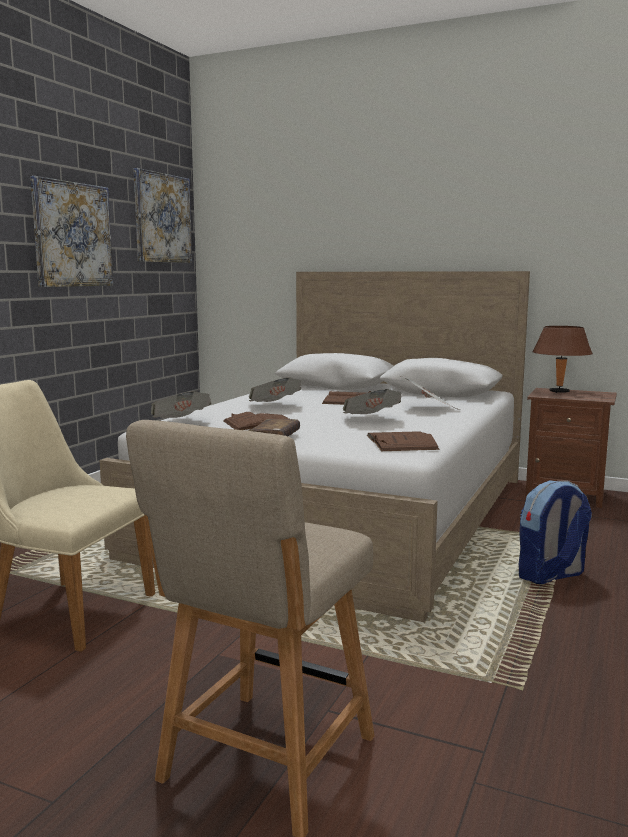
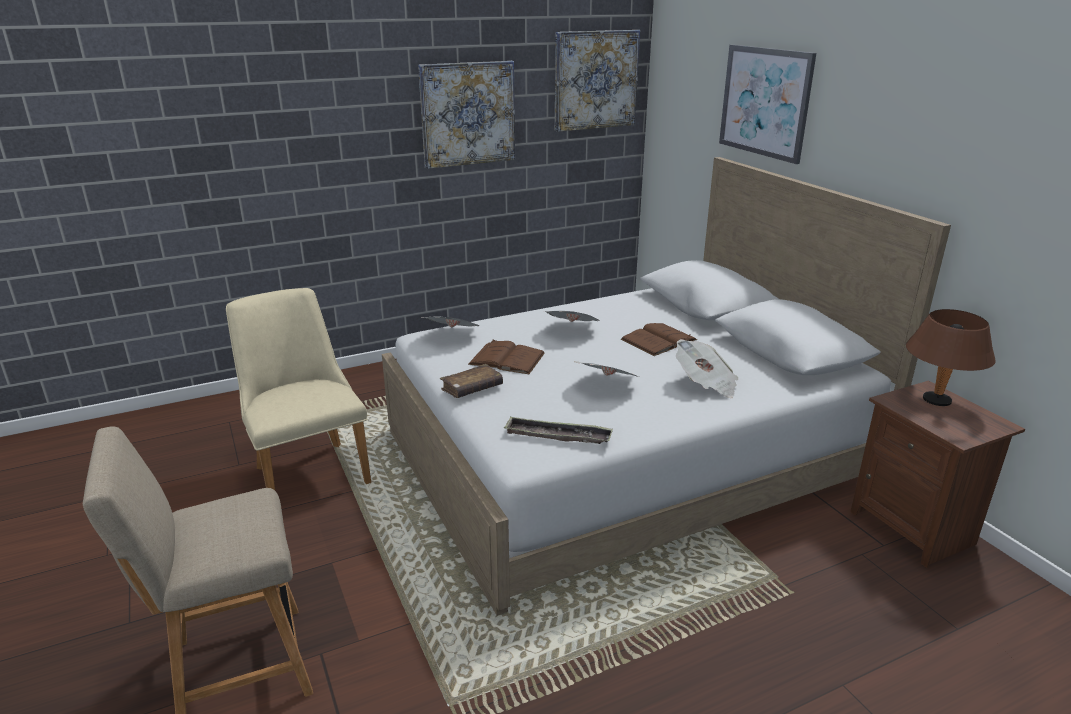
camera: 40 degrees right, 15 degrees up
(338, 220) = (765, 102): none -> picture
(401, 442) = (558, 436): brown book -> tray
(550, 575) = (693, 628): backpack -> none

